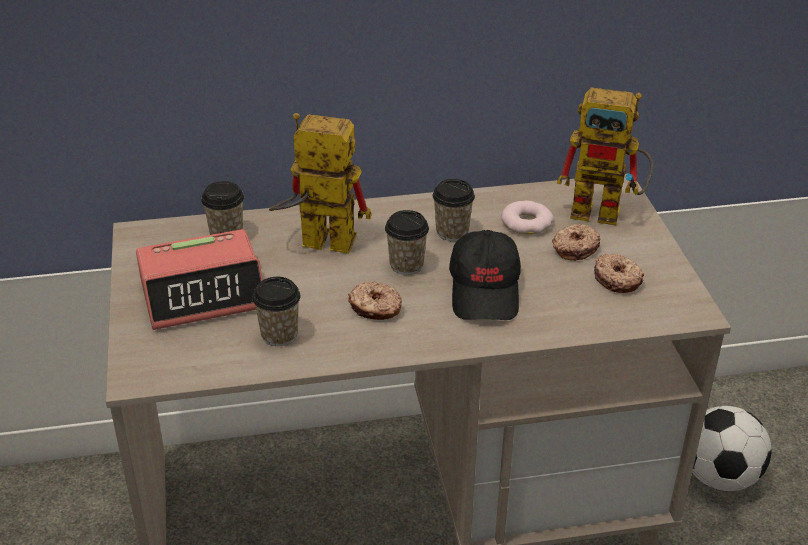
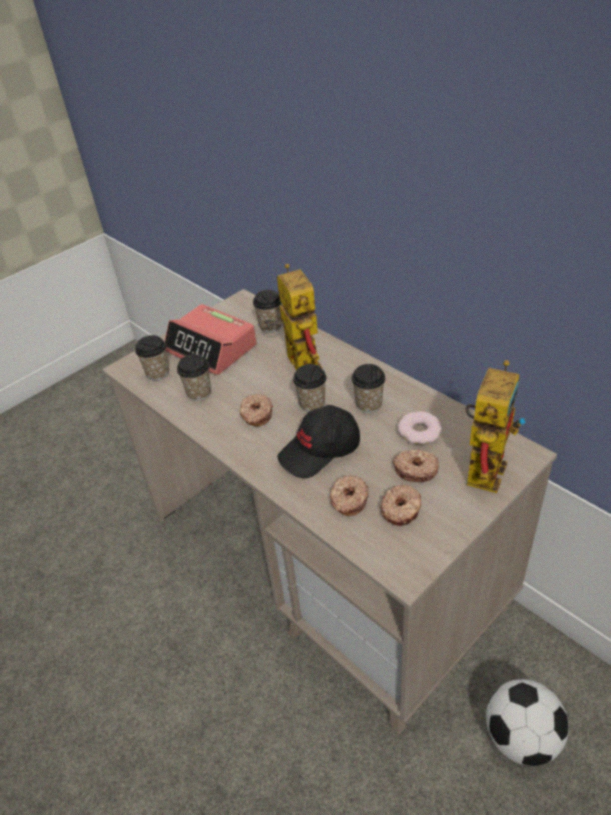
camera: 60 degrees right, 5 degrees up
(191, 353) = (158, 373): none -> cup
(573, 303) = (348, 500): none -> donut
(607, 211) = (484, 464): toy robot -> toy robot turned 135 degrees counterclockwise

